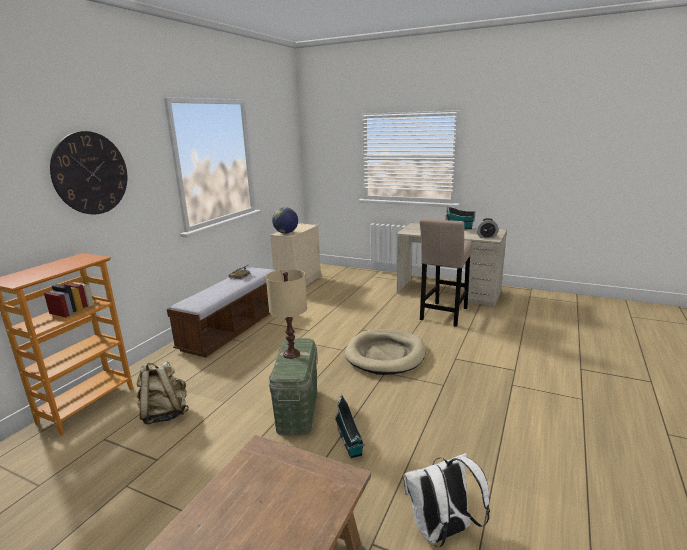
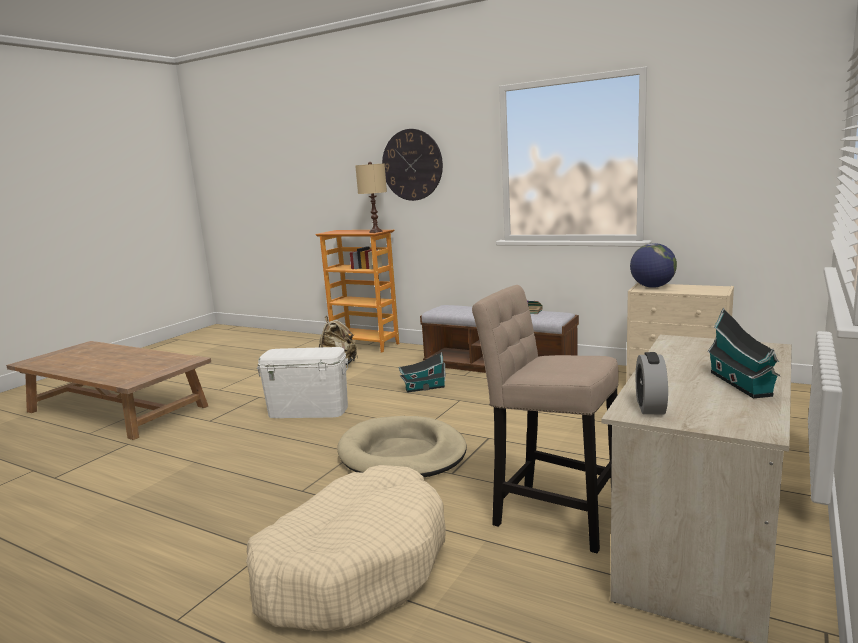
camera: 95 degrees right, 5 degrees down
(291, 354) = (307, 351): beige table lamp -> beige table lamp (376, 231)
(297, 410) = (309, 410): green storage box -> white storage box
(350, 443) = (240, 434): toy house -> toy house (423, 388)
(442, 532) = (104, 470): white backpack -> none
(507, 356) = (353, 566): none -> beige dog bed

